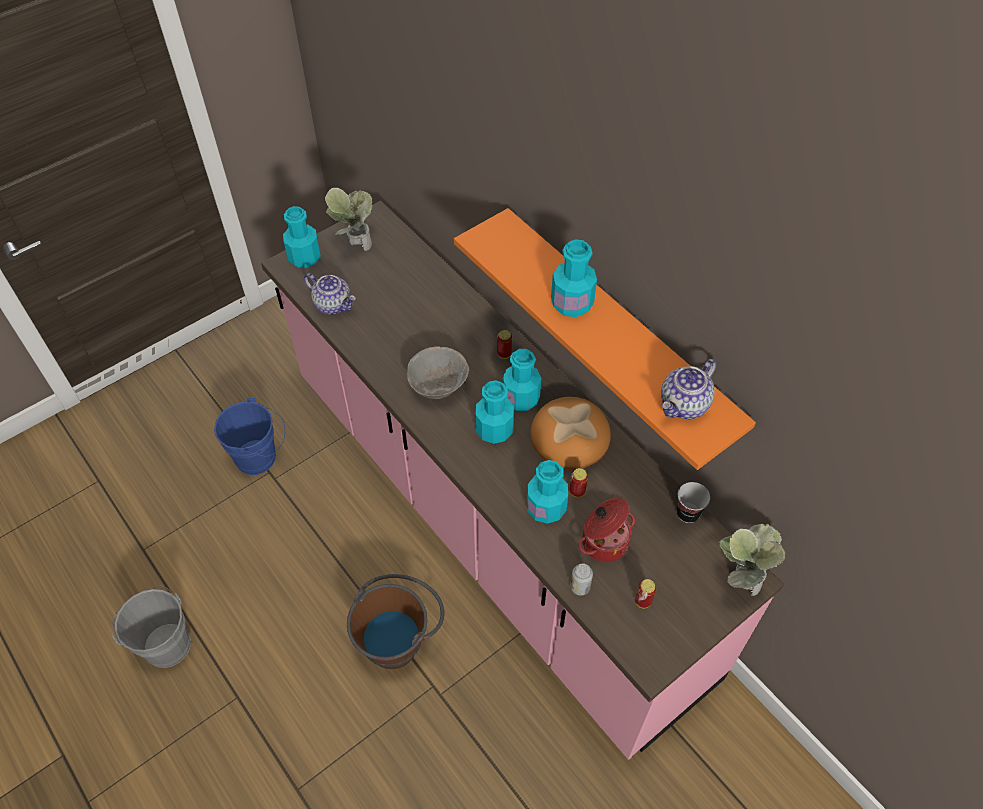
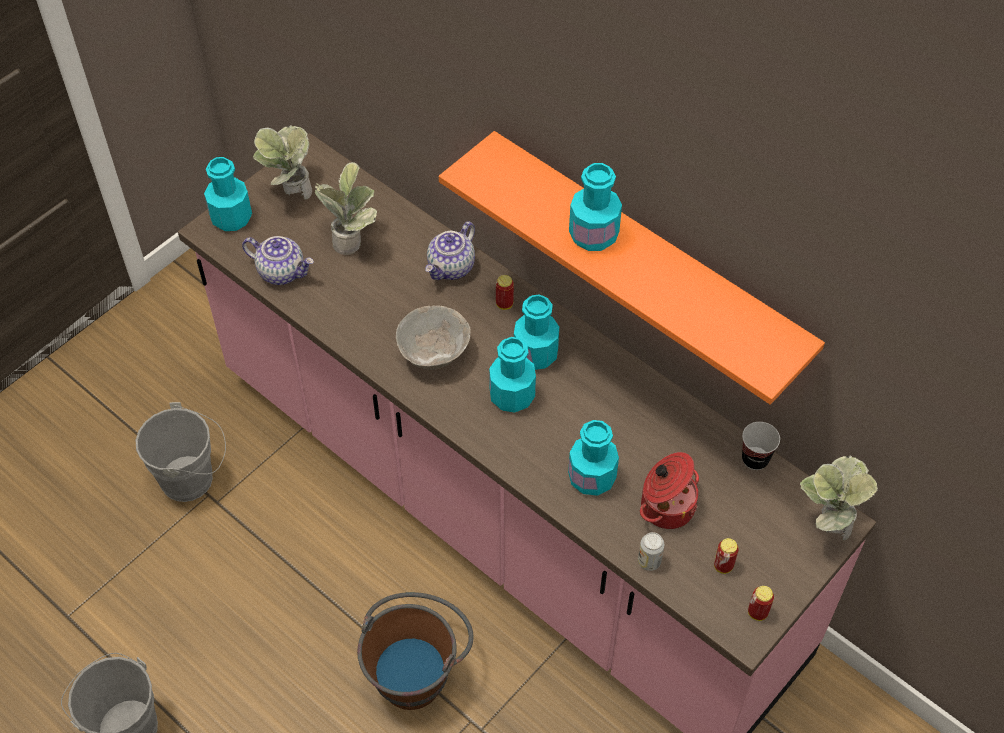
camera: 10 degrees left, 0 degrees up
(260, 458) = (193, 479): blue bucket -> grey bucket
(393, 286) = (351, 239): none -> potted plant
(569, 435) = (601, 390): bread -> none
(577, 491) = (624, 453): can -> can (757, 613)
(684, 405) = (743, 334): teapot -> teapot (451, 268)

